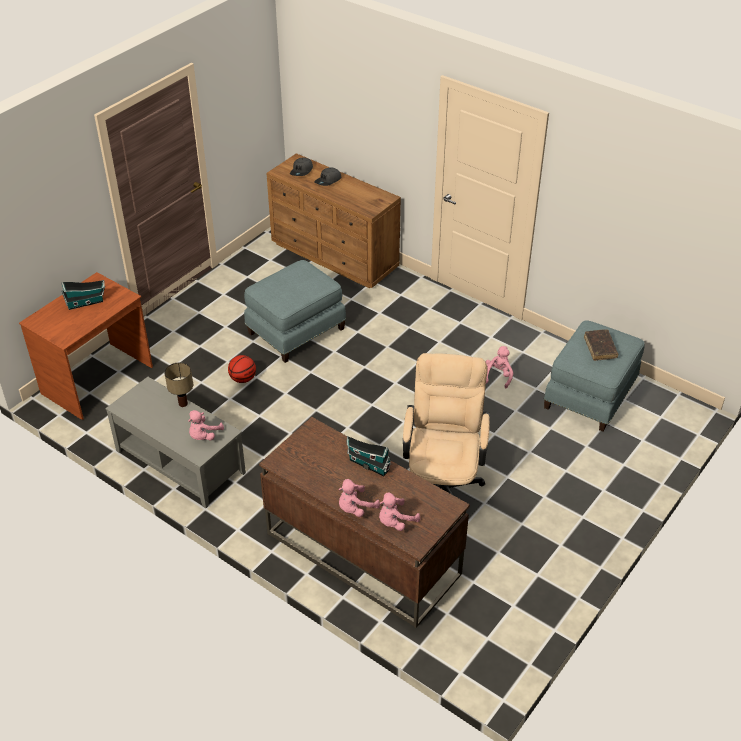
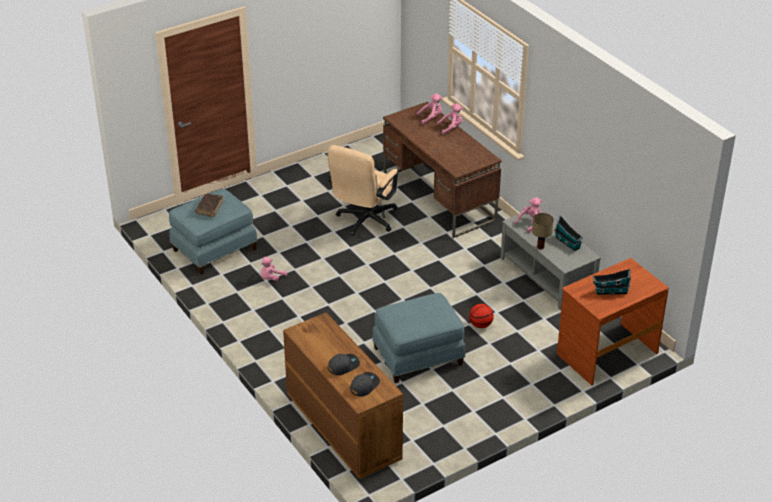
camera: 160 degrees left, 5 degrees down
(368, 464) = (432, 145): toy house -> toy house (568, 243)

